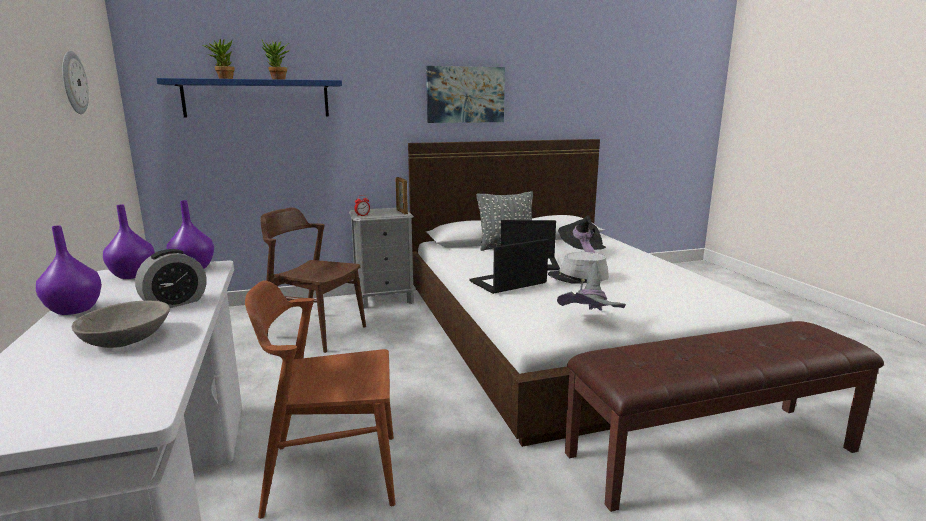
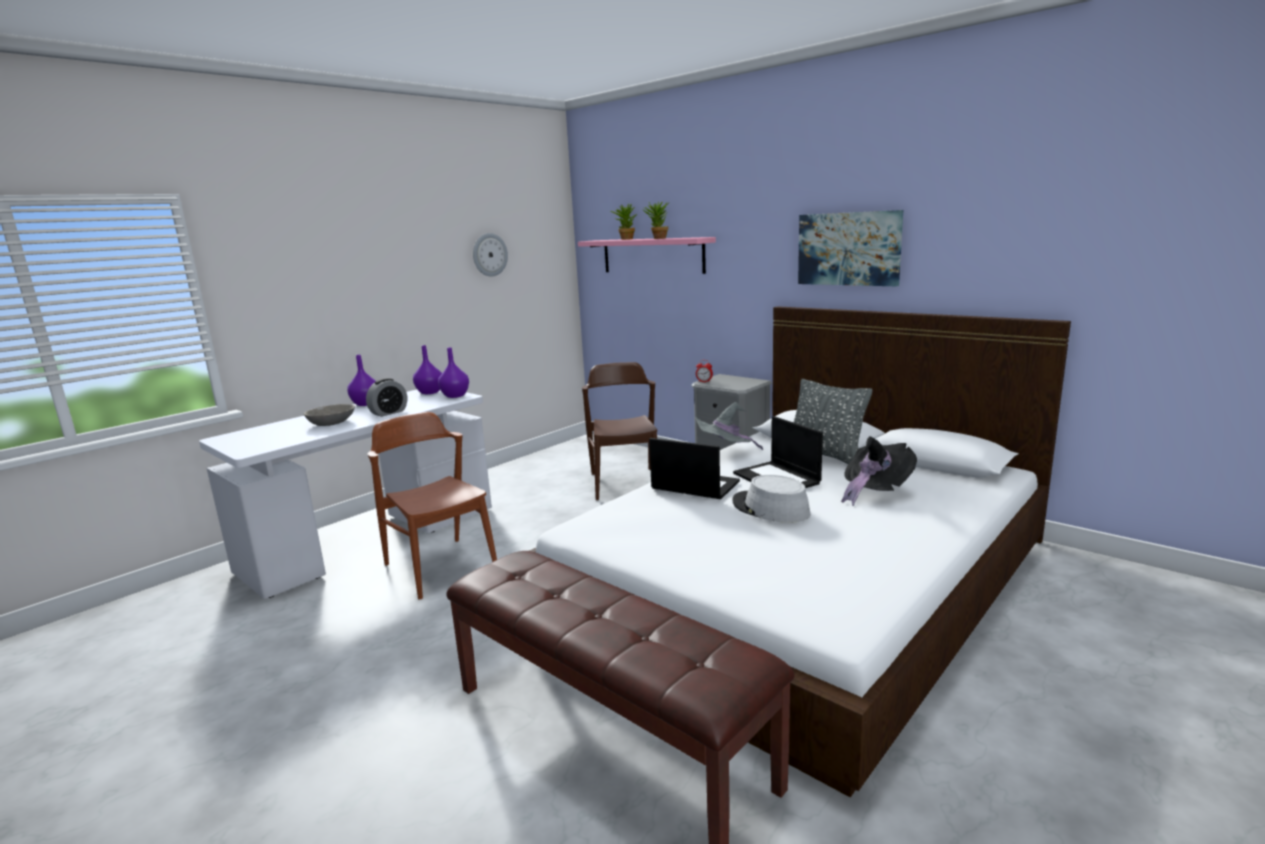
camera: 60 degrees right, 0 degrees up
(175, 303) = (389, 413): alarm clock -> alarm clock turned 60 degrees counterclockwise
(257, 98) = (652, 255): blue shelf -> pink shelf
(401, 212) = (745, 385): picture frame -> none
(590, 325) = (620, 544): grey hat -> grey hat (725, 453)

